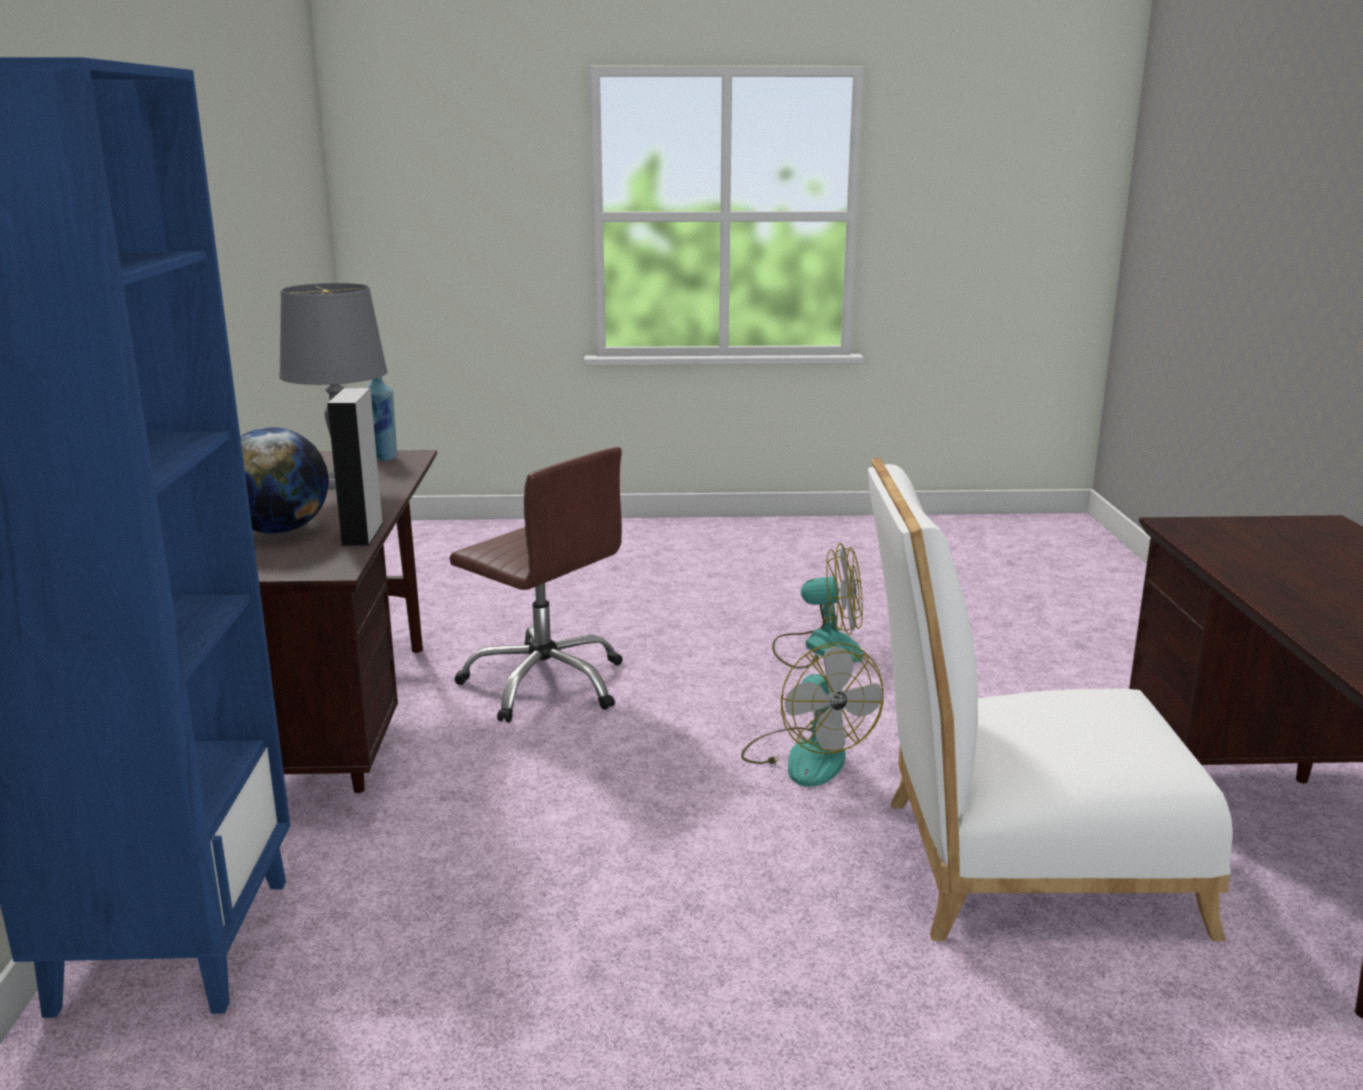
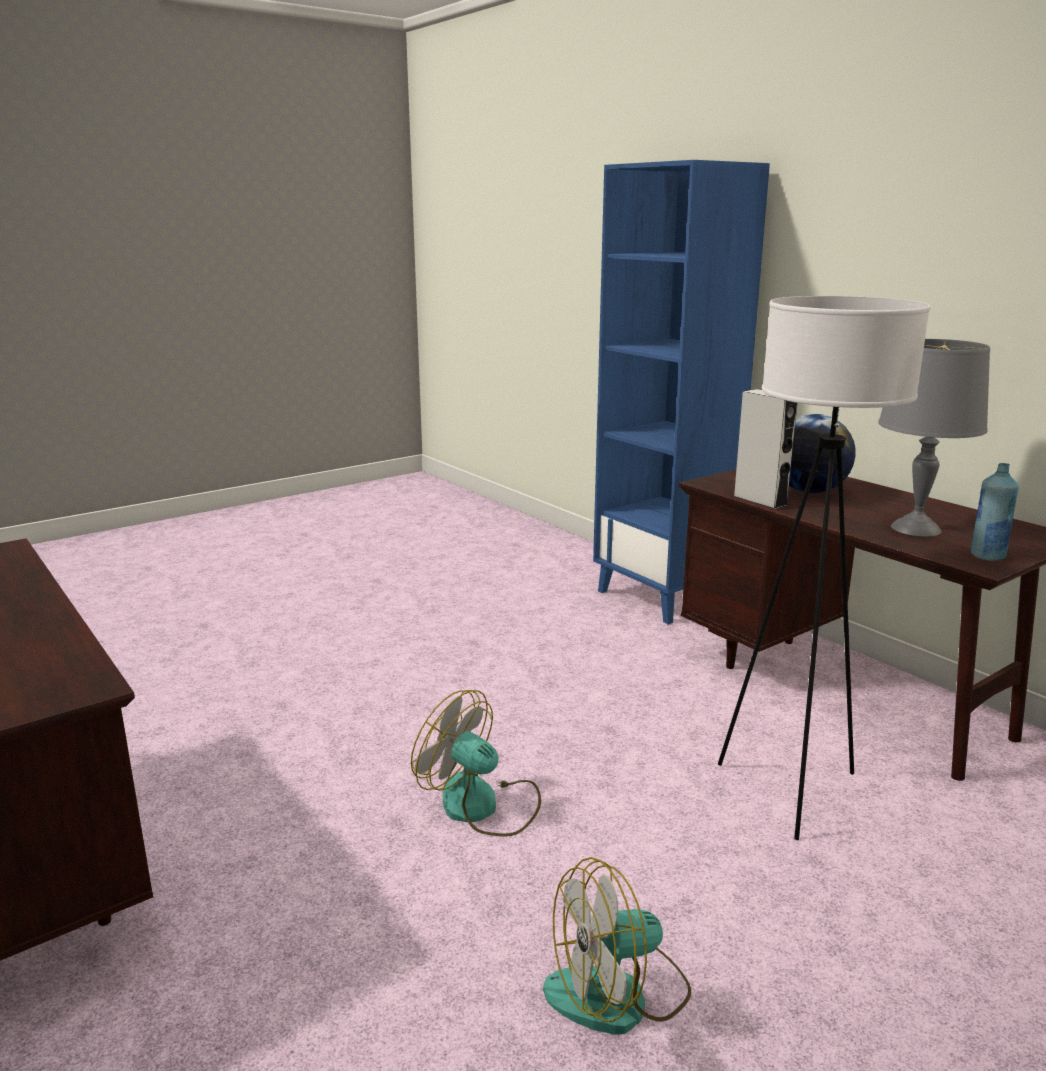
camera: 145 degrees right, 0 degrees up
(545, 683) = (791, 790): brown office chair -> white floor lamp
(1018, 865) = (263, 772): white chair -> none

